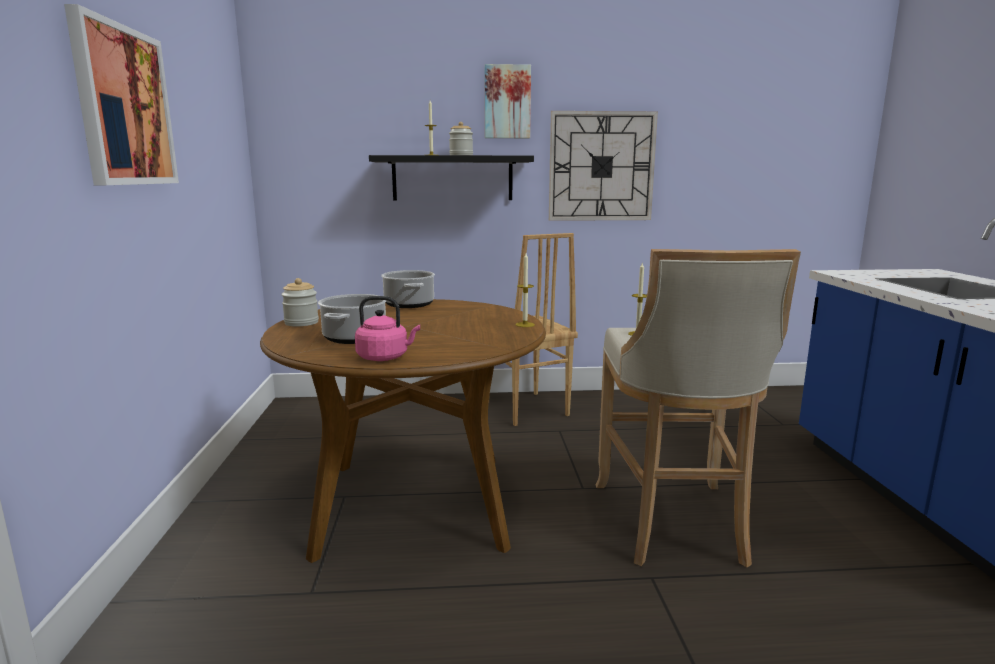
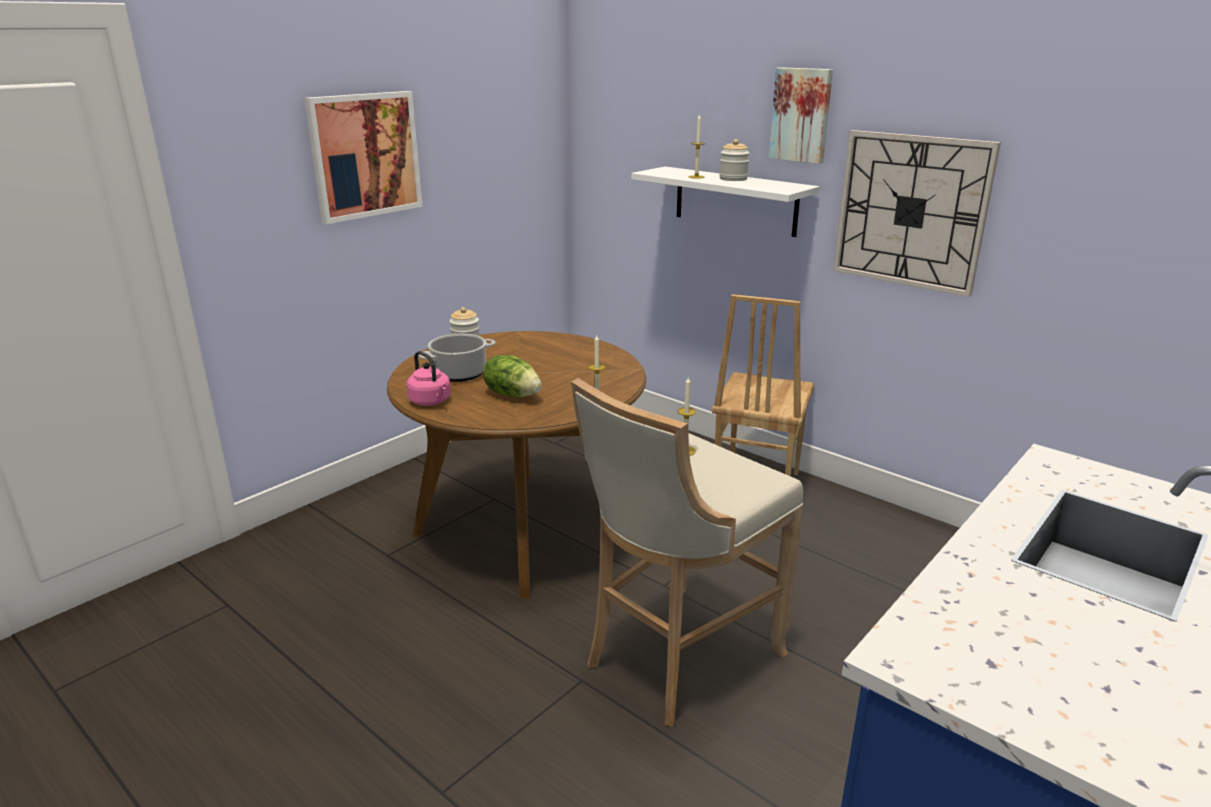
camera: 45 degrees right, 10 degrees up
(409, 304) = (578, 346): cooking pot -> none
(445, 336) = (513, 394): none -> lettuce
(452, 178) = (735, 201): black shelf -> white shelf

